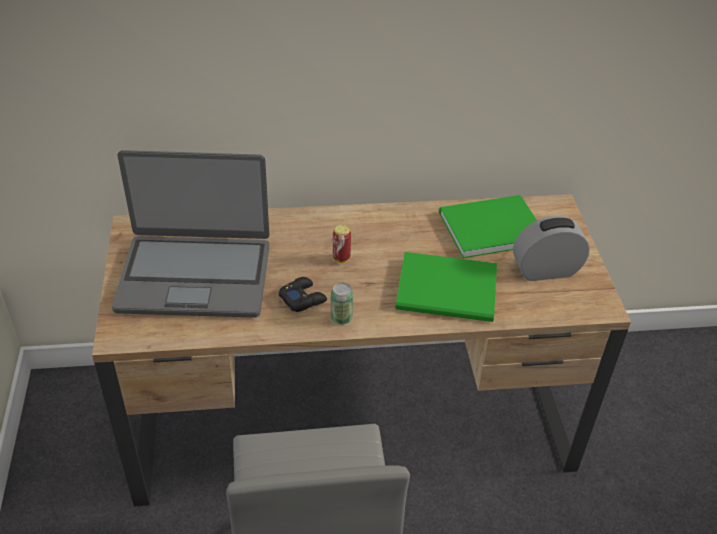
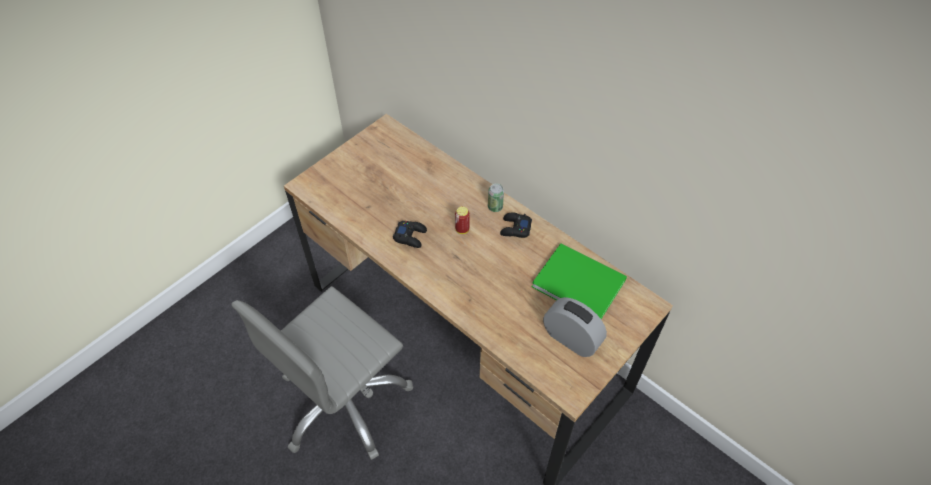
camera: 50 degrees right, 10 degrees up
(195, 276) = (378, 179): laptop -> none
(341, 318) = (413, 264): can -> can (495, 207)
(384, 225) = (515, 228): none -> black game controller
(449, 292) = (492, 300): green book -> none

